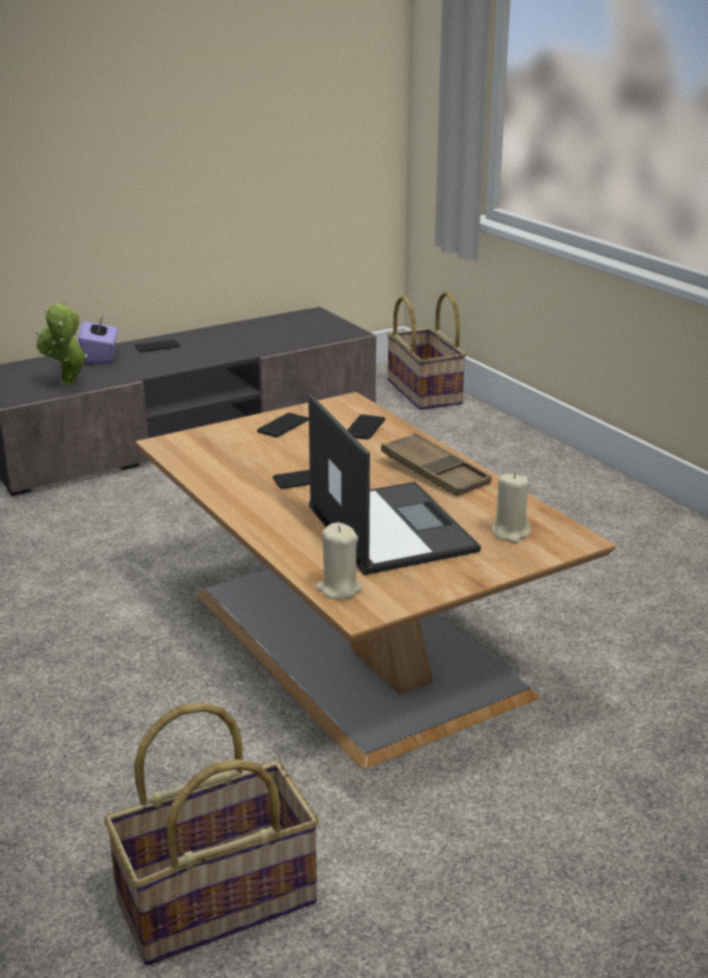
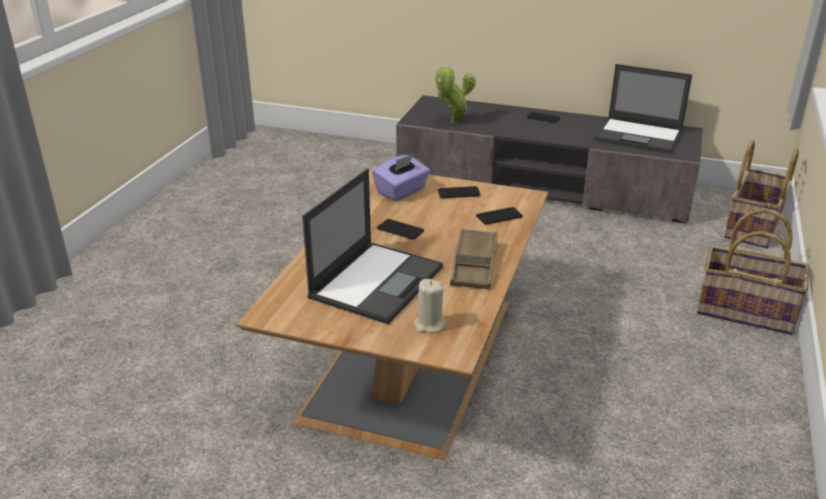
camera: 50 degrees right, 5 degrees up
(100, 357) = (500, 112): purple tissue box -> purple tissue box (401, 191)
(217, 898) = (143, 429): basket -> basket (746, 311)
(282, 331) = (639, 136): none -> laptop
(338, 589) = (282, 297): beige candle -> none

